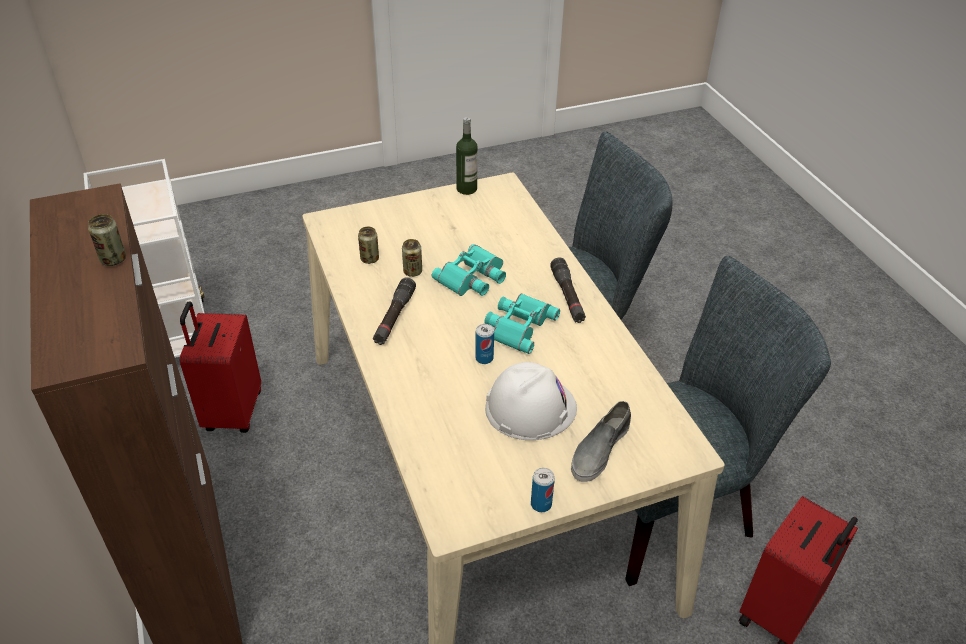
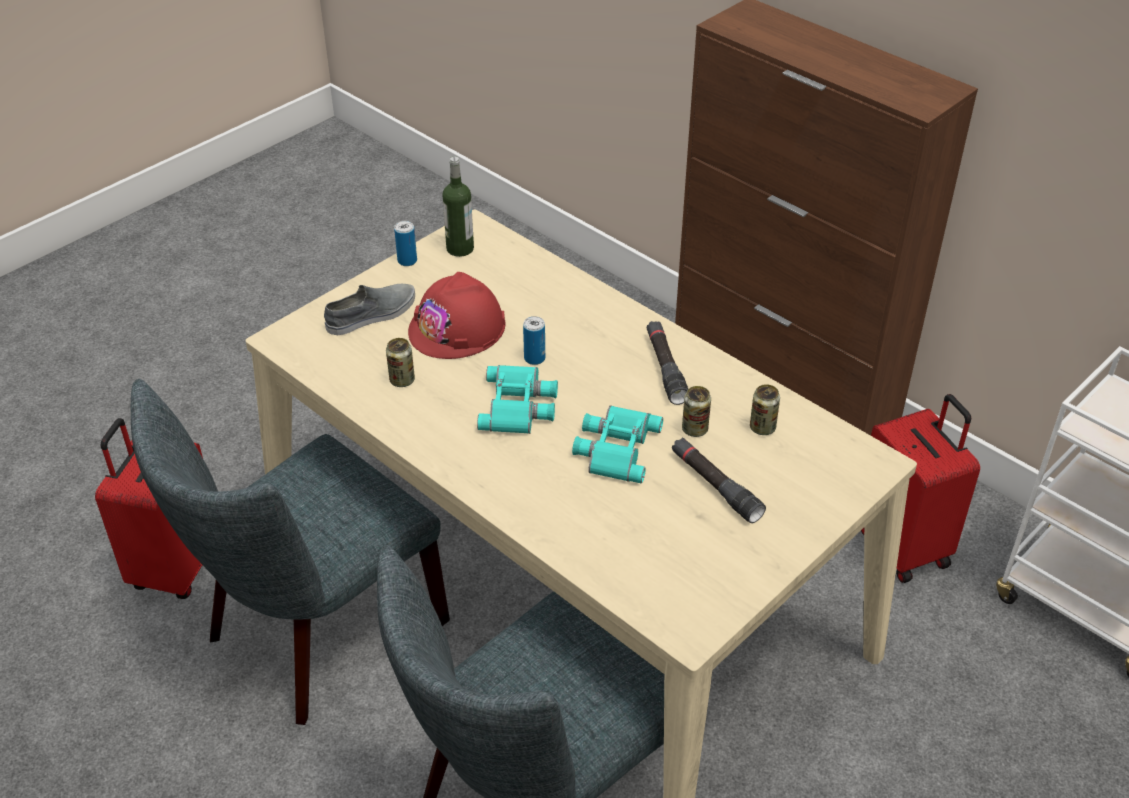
camera: 155 degrees right, 0 degrees up
(113, 259) = (822, 68): can -> can (402, 380)
(466, 189) = (738, 598): bottle -> bottle (460, 248)
(530, 407) = (457, 328): white hard hat -> red hard hat
(567, 296) = (481, 463): black flashlight -> black flashlight (715, 486)
(599, 449) = (372, 315): grey shoe -> grey shoe turned 45 degrees clockwise

